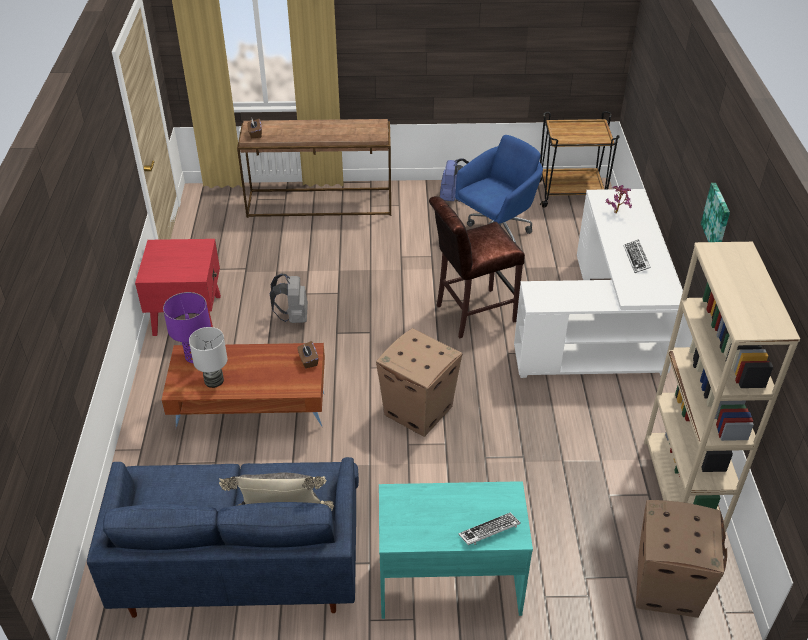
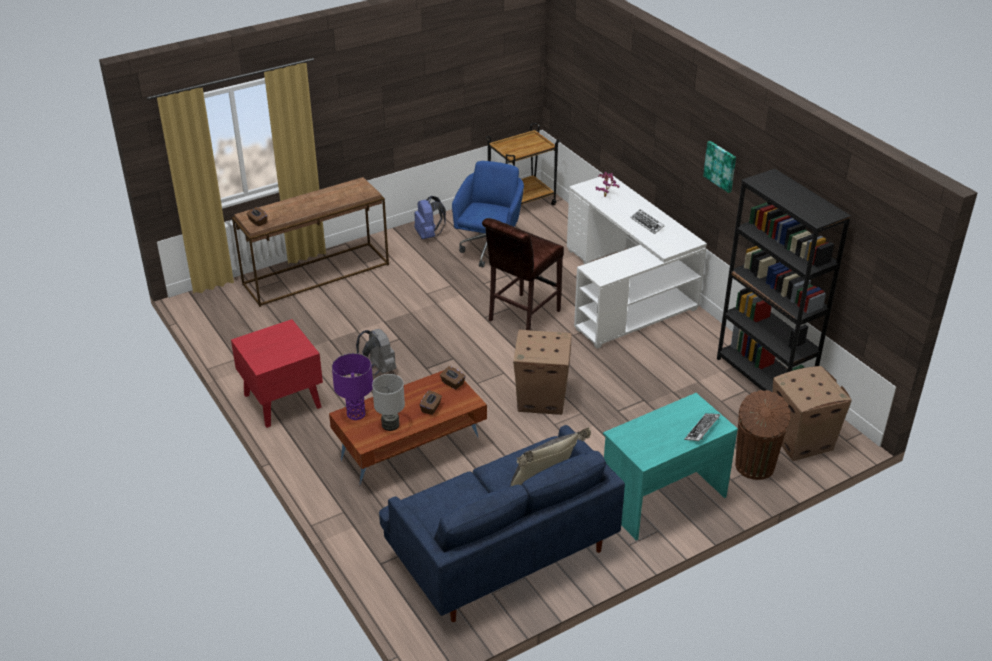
camera: 30 degrees left, 5 degrees down
(265, 379) = (431, 408): none -> brown tissue box
(584, 594) = (754, 467): none -> brown trash can
(681, 488) = (763, 378): beige bookcase -> black bookcase

